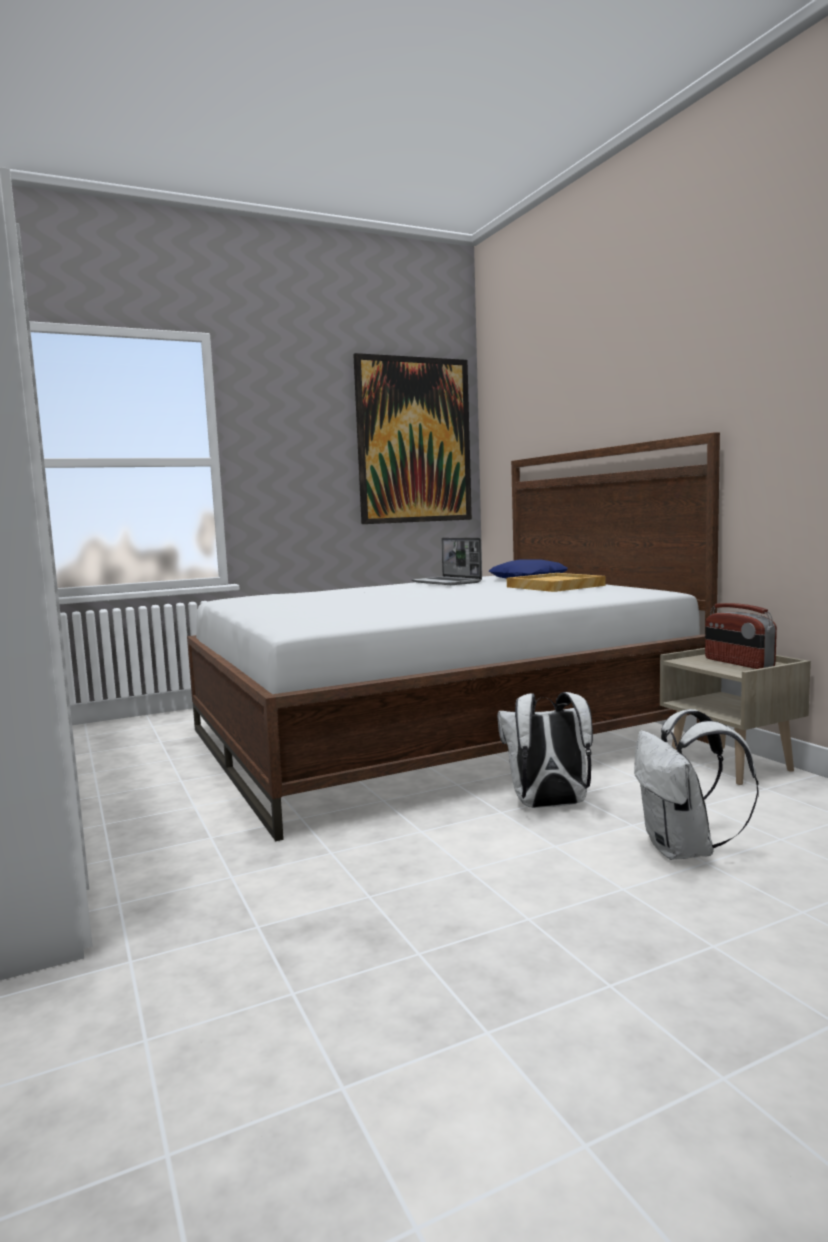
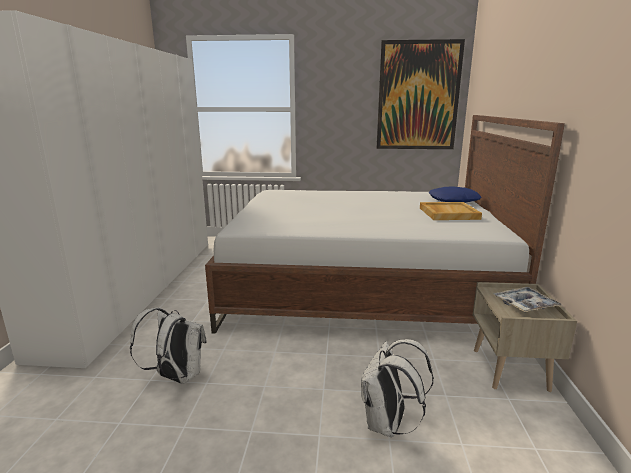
camera: 30 degrees right, 10 degrees up
(447, 582) = (400, 195): laptop -> none
(548, 806) = (355, 359): white backpack -> white backpack (176, 377)
(738, 663) = (525, 304): radio -> tray

